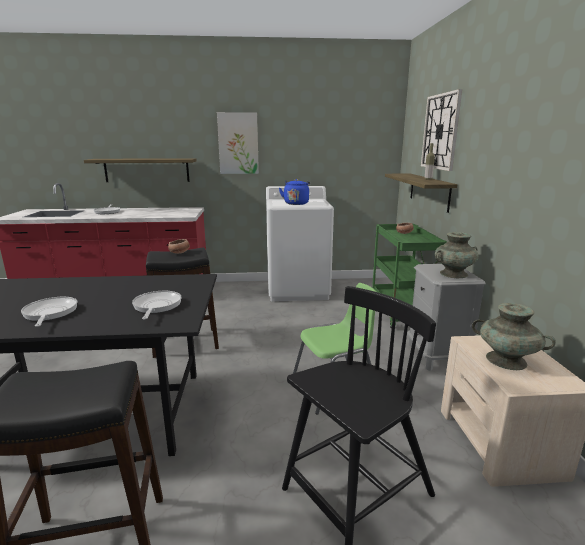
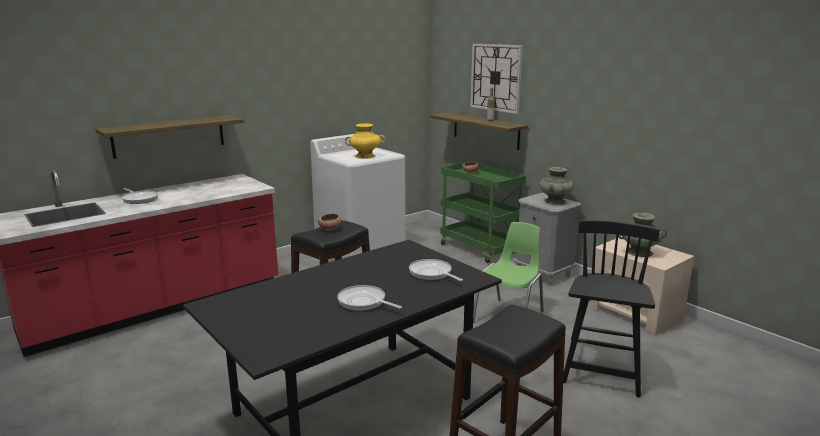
camera: 35 degrees left, 0 degrees up
(238, 143) = (278, 93): picture -> none
(296, 203) = (365, 156): blue kettle -> yellow vase

